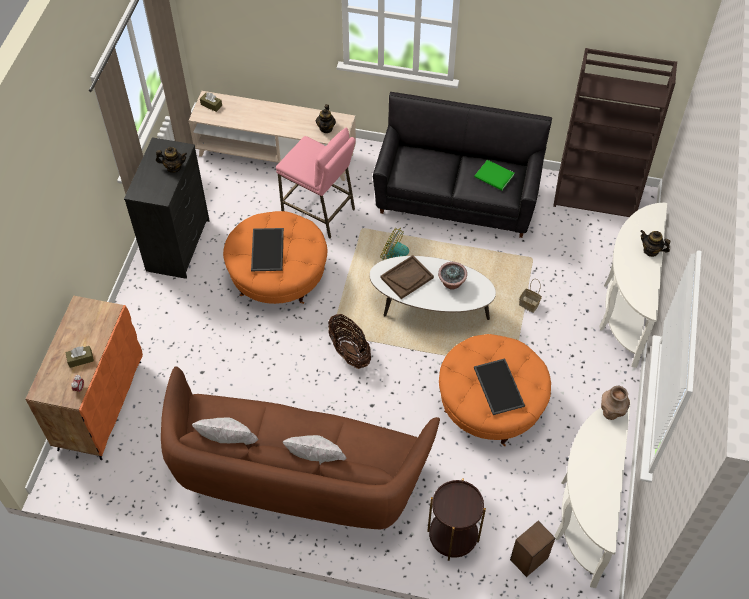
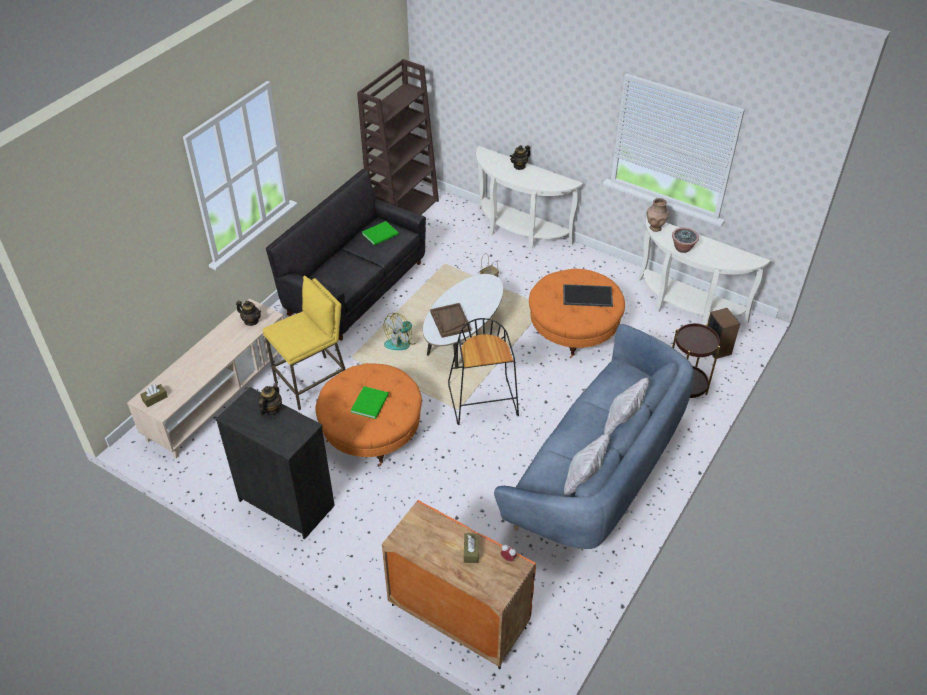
camera: 70 degrees left, 10 degrees down
(268, 250) = (371, 403): tray -> green book
(296, 475) = (597, 471): brown sofa -> blue sofa
(319, 211) = (312, 382): pink stool -> yellow stool
(349, 352) = (484, 402): basket -> black stool
(451, 283) = (470, 296): potted plant -> potted plant (683, 248)

